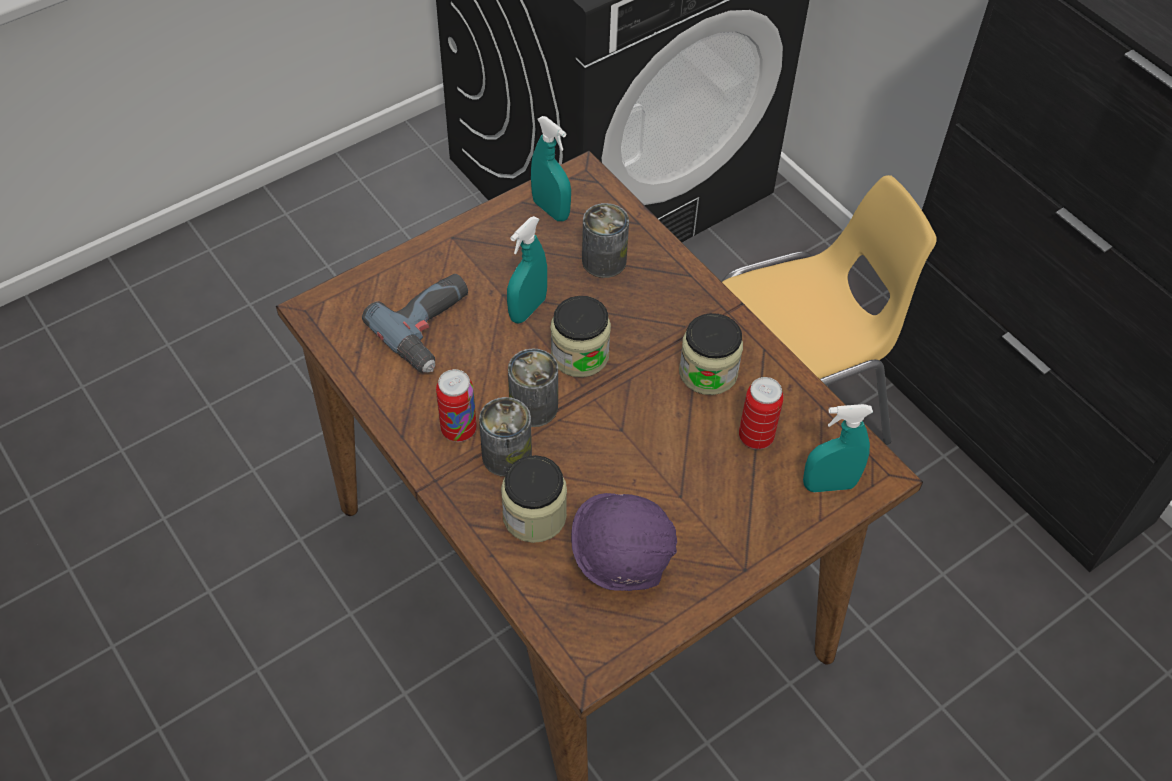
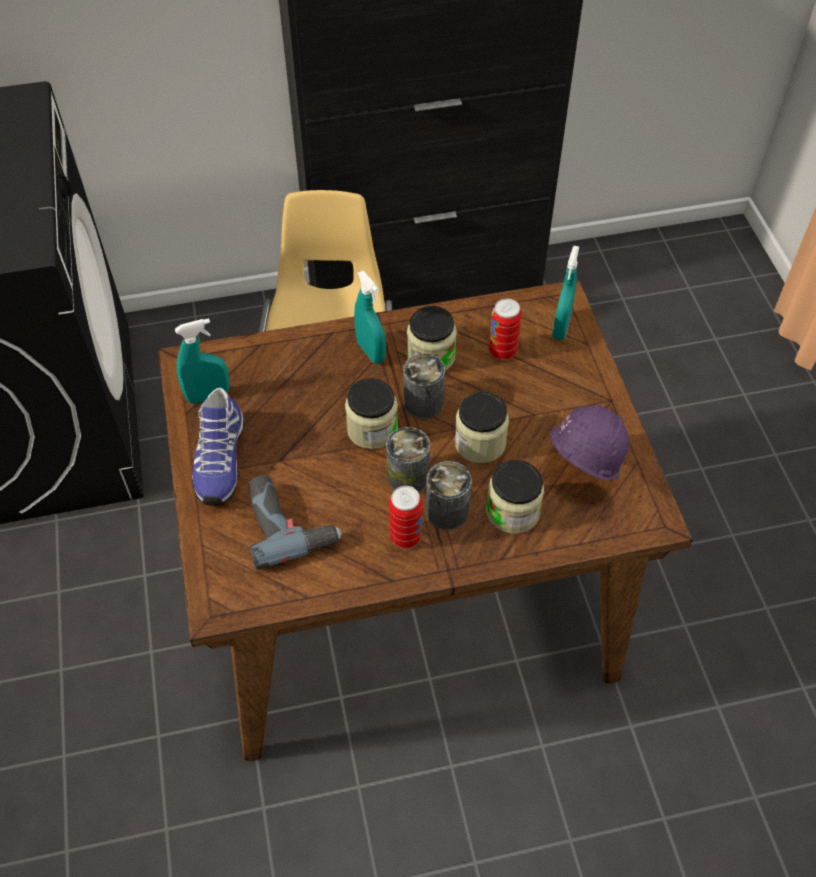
camera: 65 degrees left, 0 degrees up
(478, 248) = (219, 460): none -> shoe
(527, 309) = (306, 448): turquoise spray bottle -> turquoise spray bottle (371, 352)
(604, 260) = (285, 380): can -> can (423, 403)
(611, 456) = (480, 443): none -> jar

